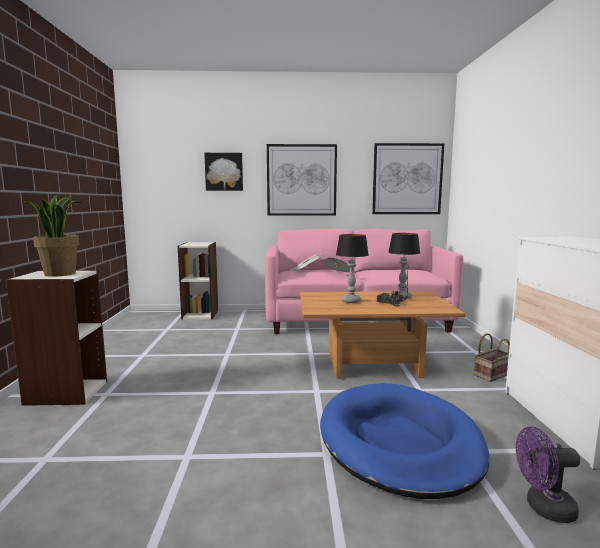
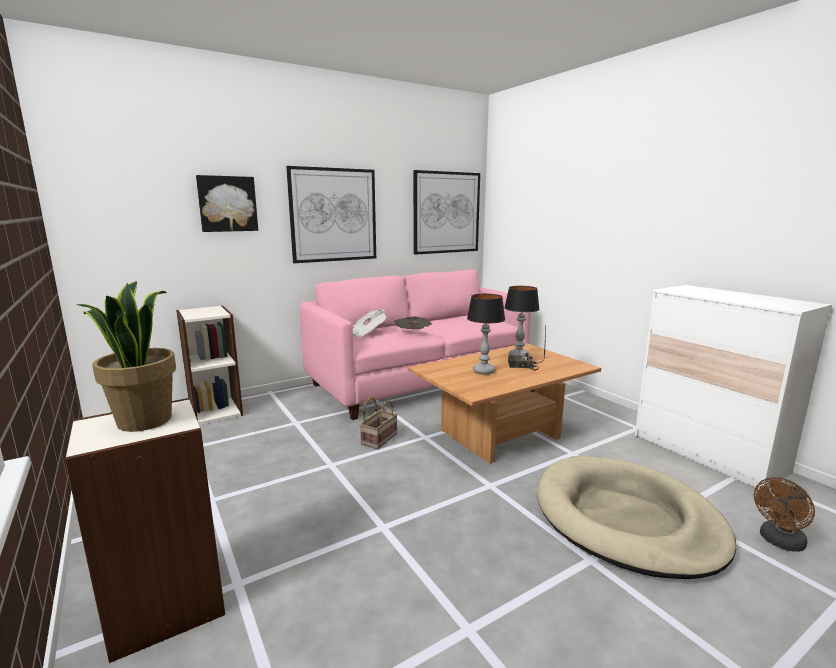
camera: 30 degrees left, 5 degrees up
(399, 442) = (626, 519): blue dog bed -> beige dog bed
(492, 374) = (603, 418): basket -> basket (379, 438)
(543, 508) = (779, 542): purple fan -> brown fan

